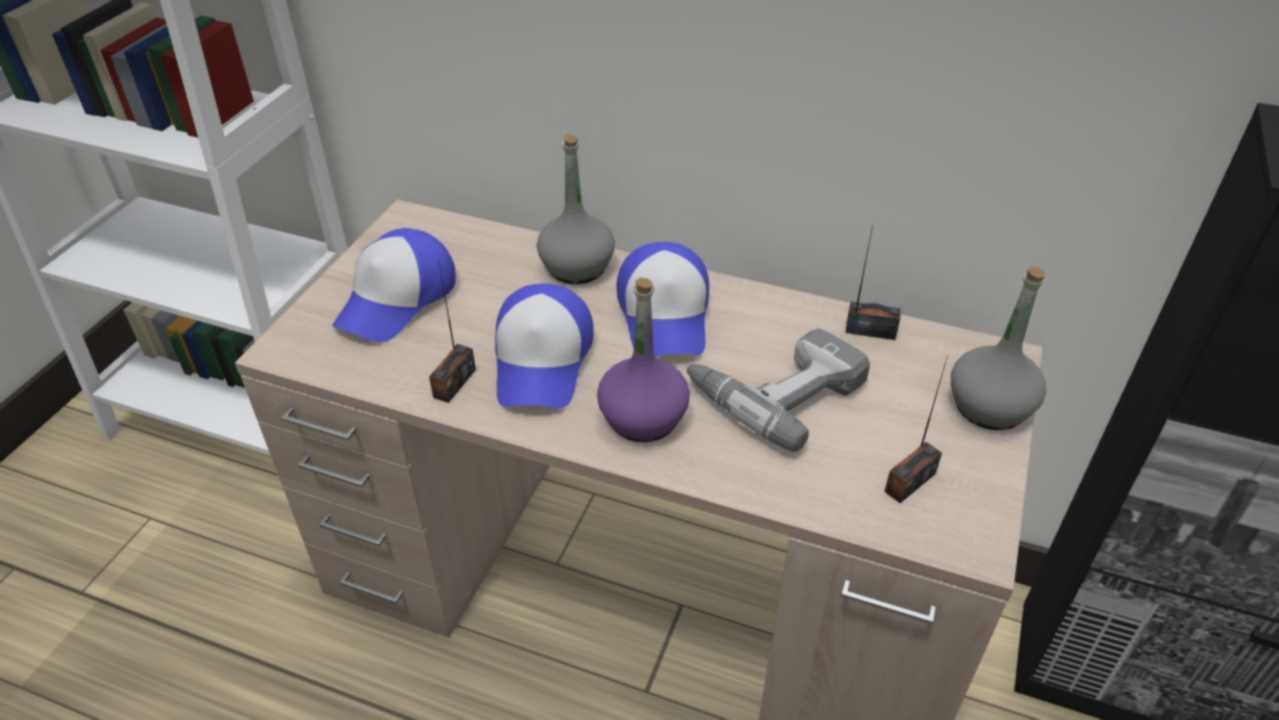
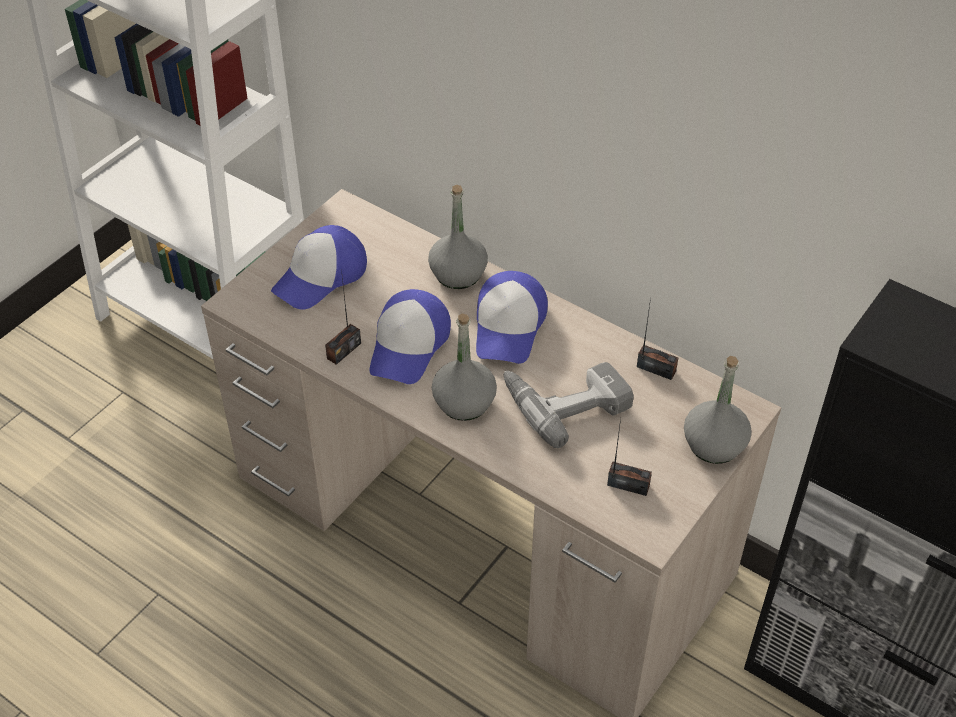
camera: 15 degrees right, 5 degrees up
(643, 418) = (464, 402): purple bottle -> grey bottle
(909, 482) = (628, 485): radio -> radio turned 135 degrees counterclockwise

